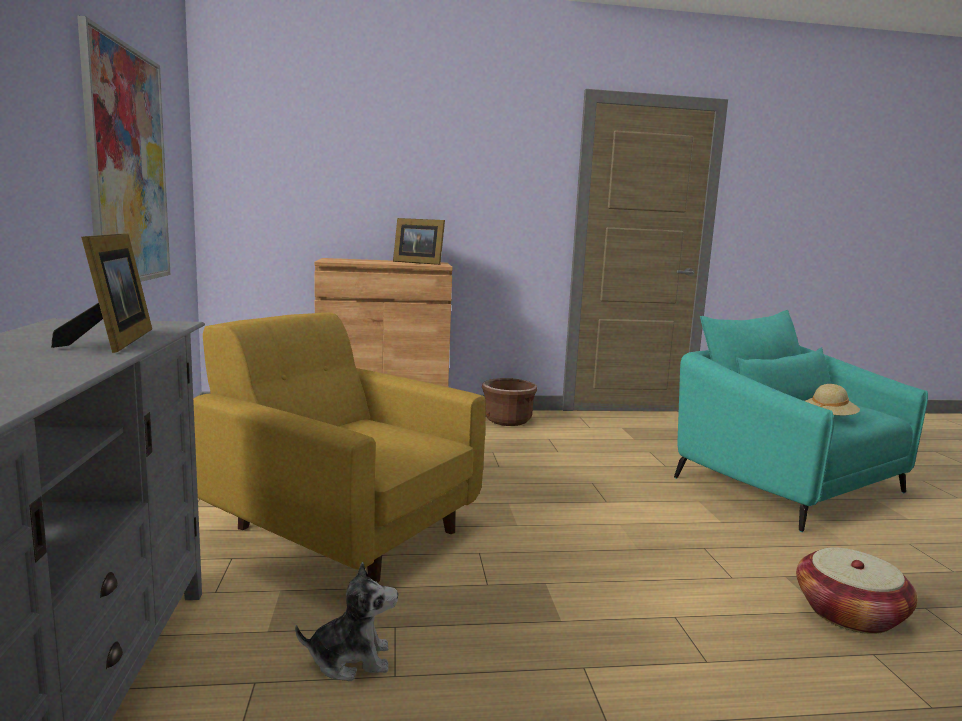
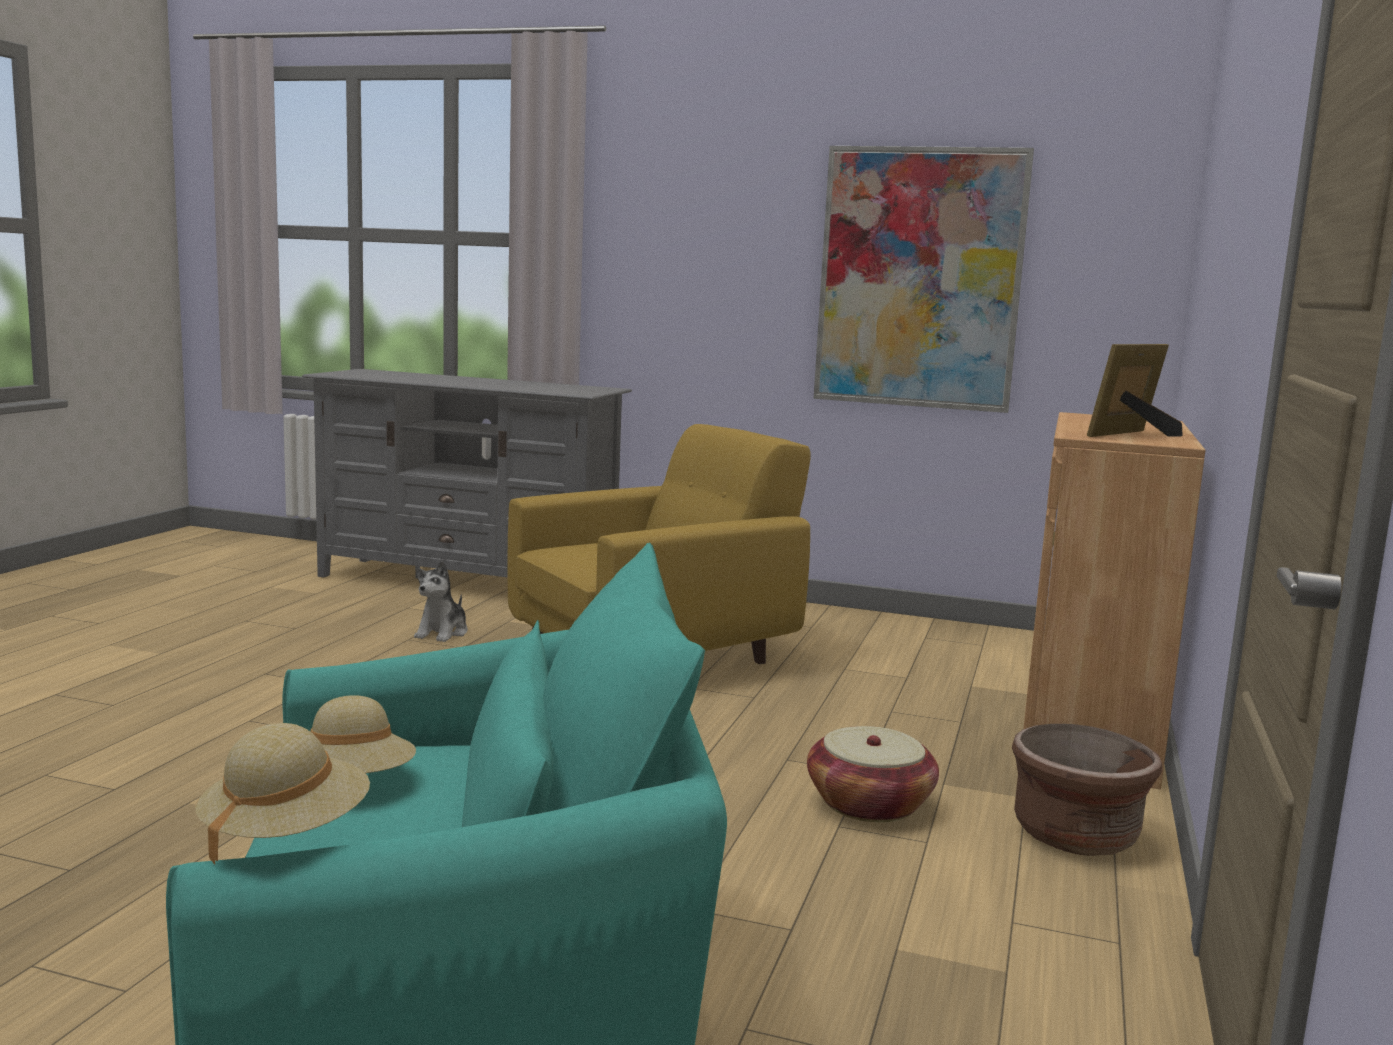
camera: 115 degrees right, 0 degrees up
(114, 341) = (520, 387): picture frame -> none
(849, 613) = (159, 814): basket -> basket (869, 804)
(889, 384) = (285, 832): none -> beige hat

